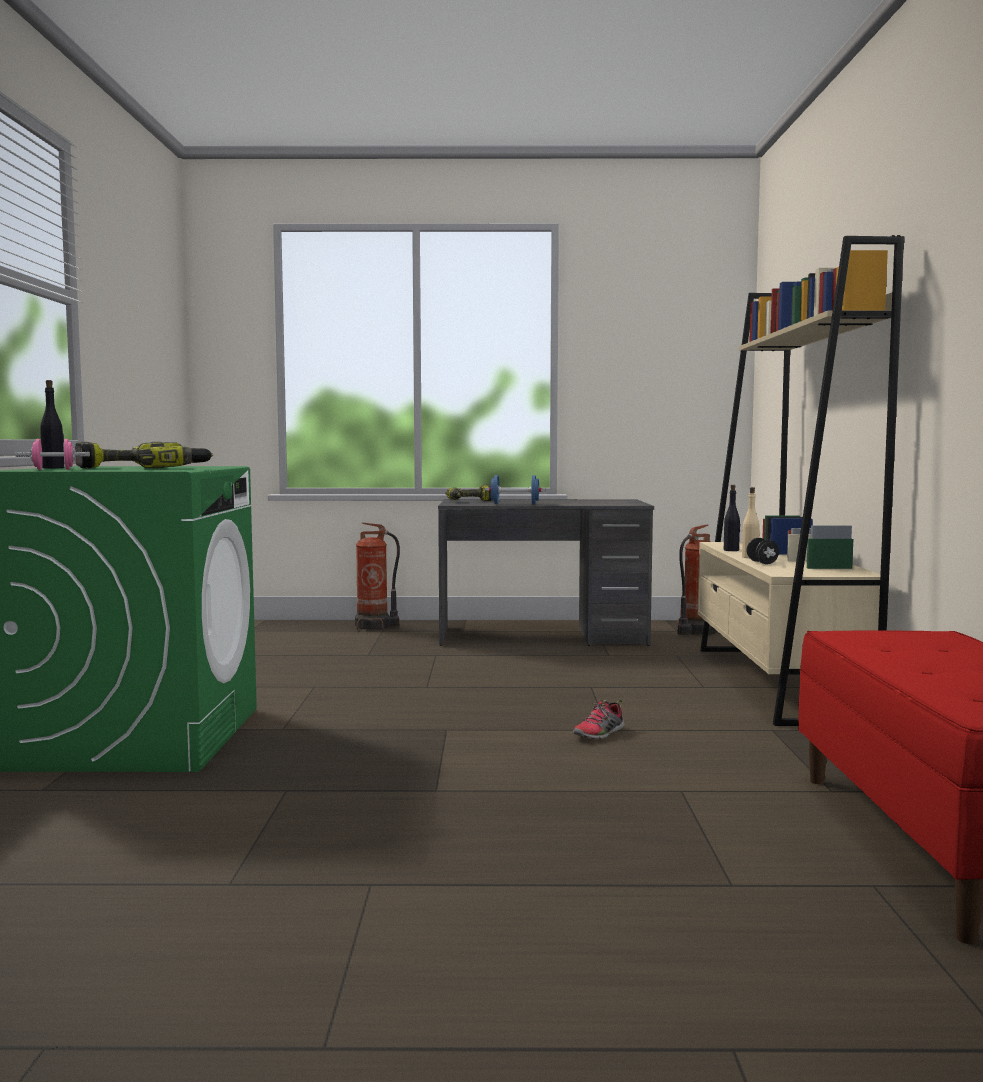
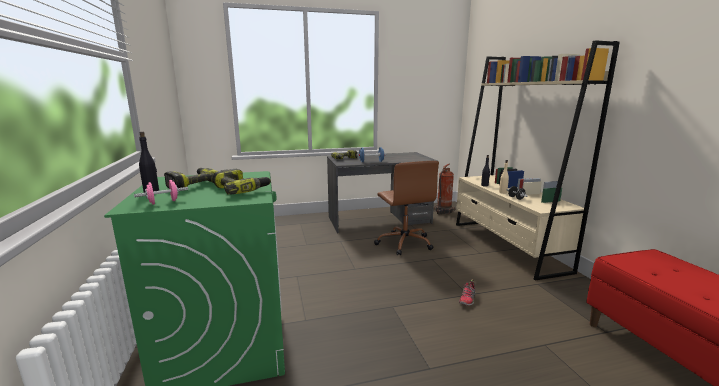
camera: 15 degrees left, 10 degrees up
(374, 627) = (294, 221): fire extinguisher -> none
(559, 665) = (404, 243): none -> brown office chair

